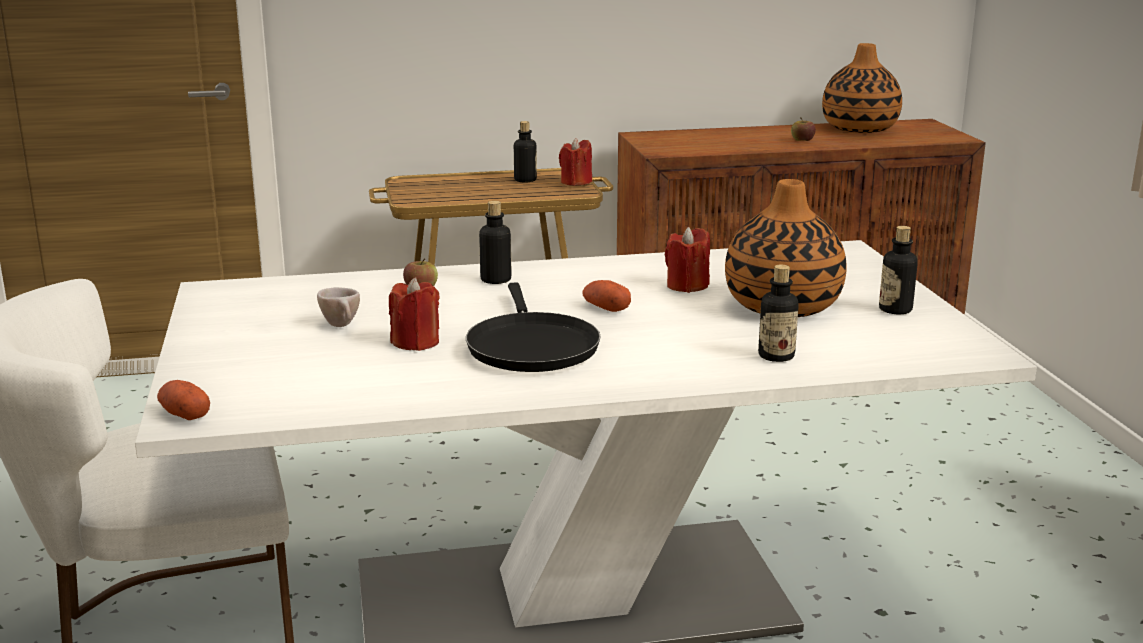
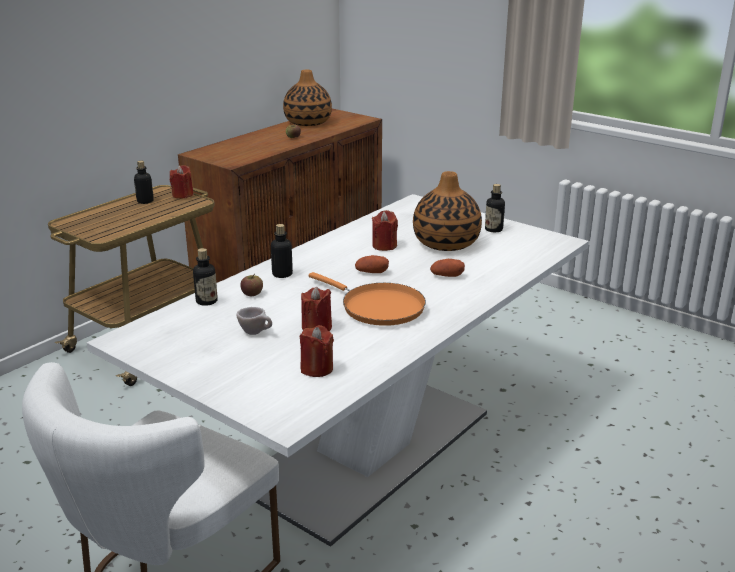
camera: 40 degrees left, 5 degrees up
(184, 415) = (281, 420): potato -> potato (447, 276)
(325, 382) = (316, 368): none -> red candle
(531, 346) = (378, 307): black frying pan -> orange frying pan
(776, 356) = (491, 271): bottle -> bottle (206, 301)

